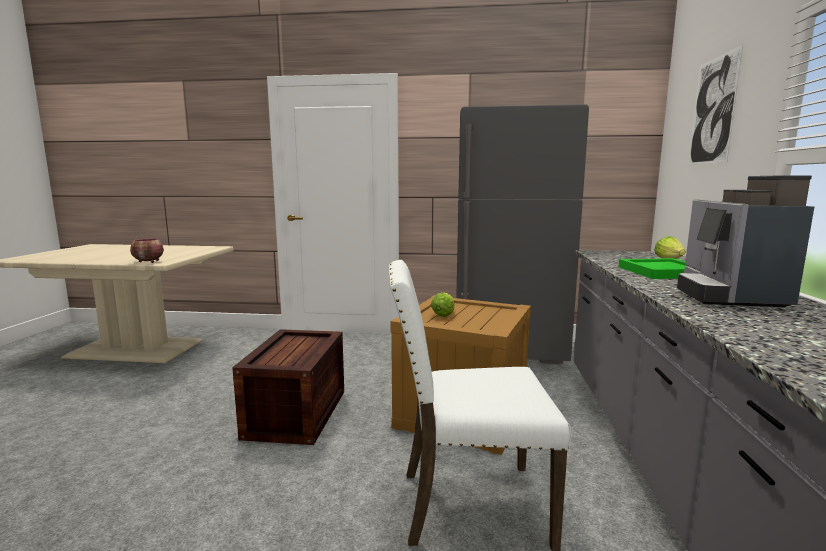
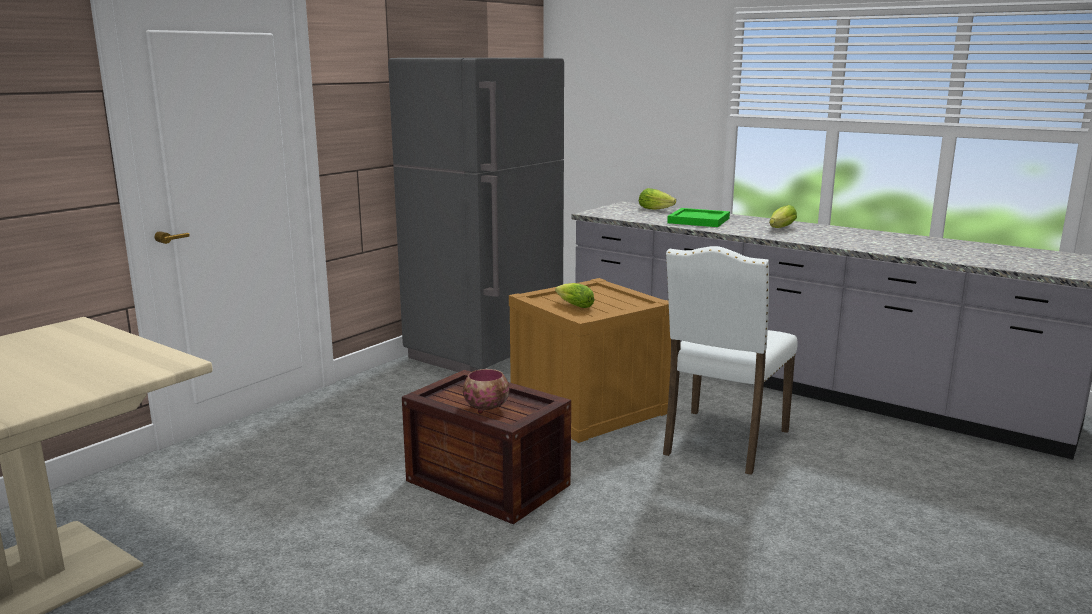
camera: 60 degrees left, 5 degrees up
(149, 262) = (147, 370): bowl -> bowl (487, 408)
(713, 111) = (633, 67): picture -> none
(728, 296) = (780, 228): coffee machine -> lettuce

